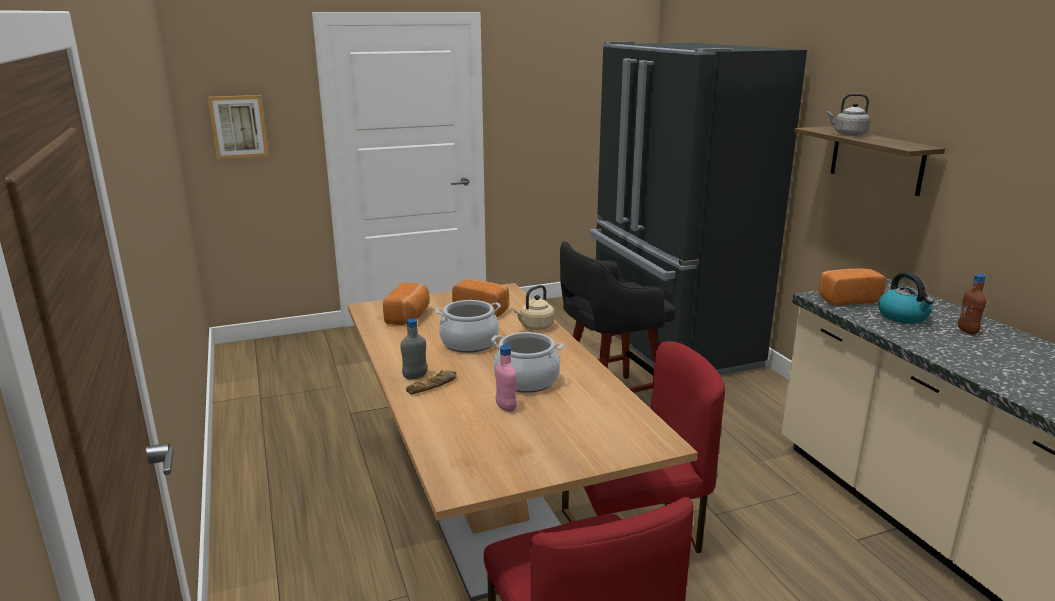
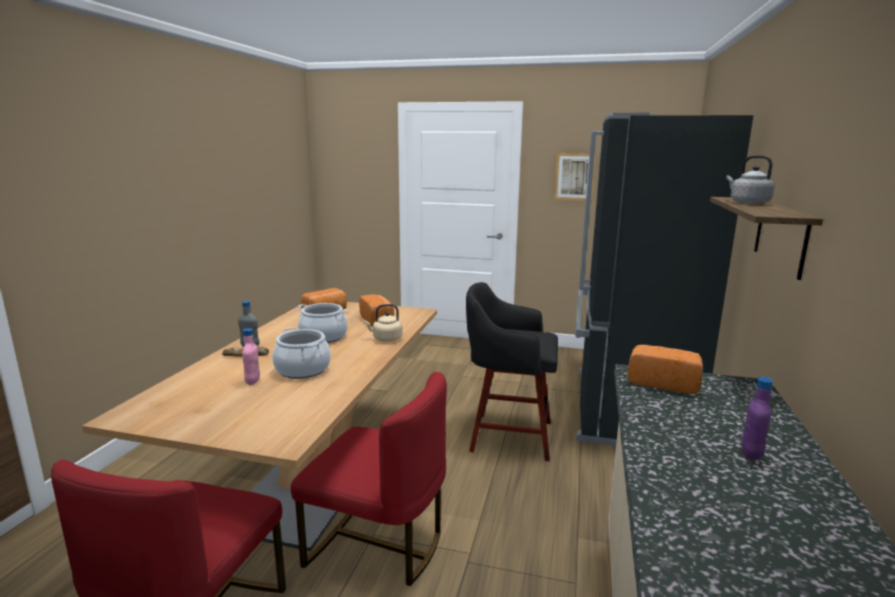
camera: 35 degrees right, 5 degrees down
(238, 126) = (346, 179): picture -> picture (574, 176)
(903, 317) = (695, 416): kettle -> none
(967, 331) = (751, 454): brown bottle -> purple bottle

